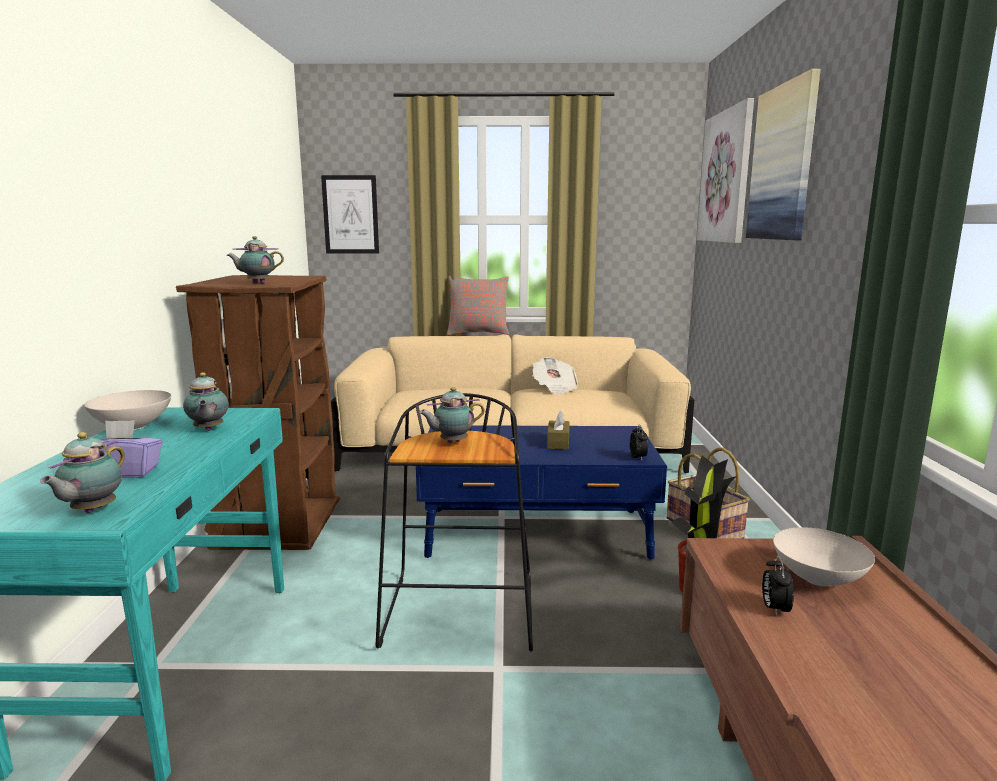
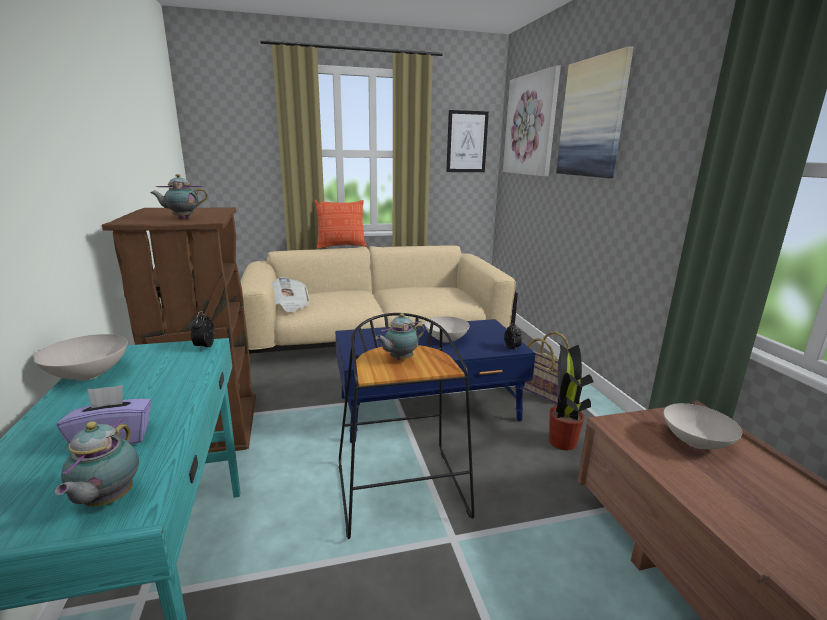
camera: 15 degrees left, 5 degrees up
(208, 430) = (174, 371): teapot -> none
(350, 214) = (225, 147): picture -> picture (467, 142)
(478, 334) = (341, 246): grey pillow -> orange pillow
(555, 388) = (408, 288): newspaper -> newspaper (289, 305)
(558, 443) = (445, 339): brown tissue box -> white bowl
(774, 609) = (687, 475): alarm clock -> alarm clock (204, 347)

